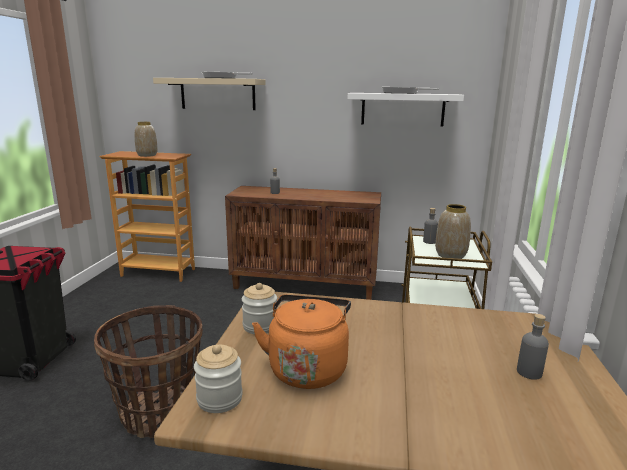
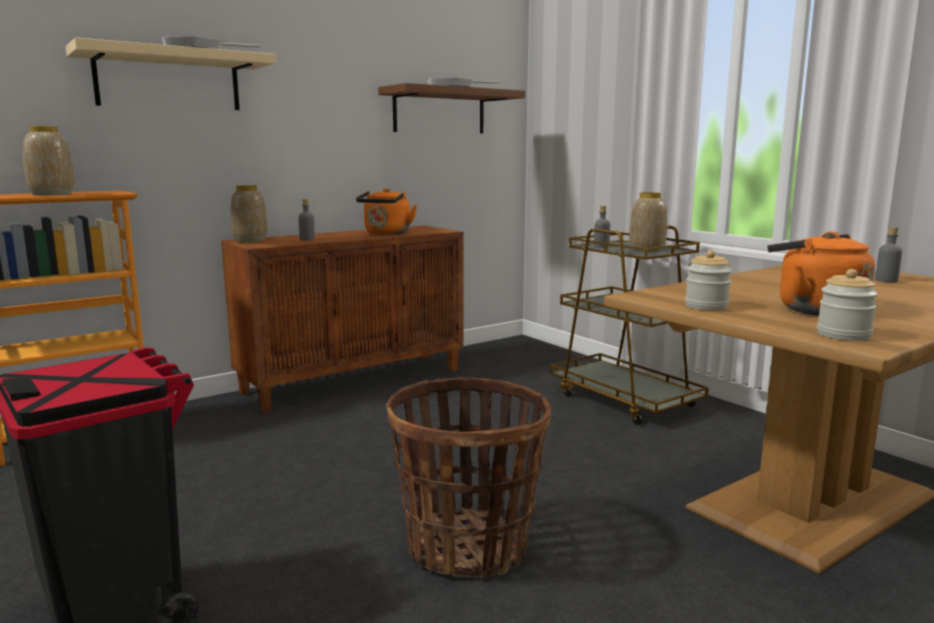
camera: 45 degrees left, 5 degrees down
(249, 188) = (250, 240): none -> vase
(328, 196) = (386, 233): none -> orange kettle
(402, 109) = (439, 111): white shelf -> brown shelf

